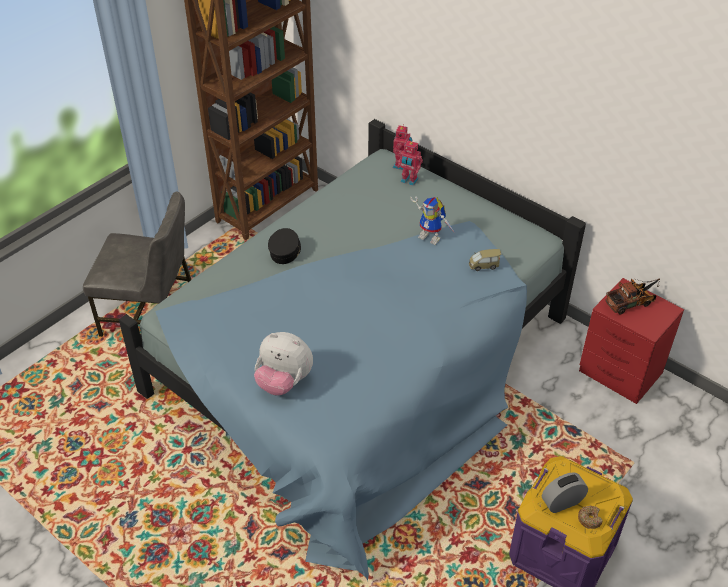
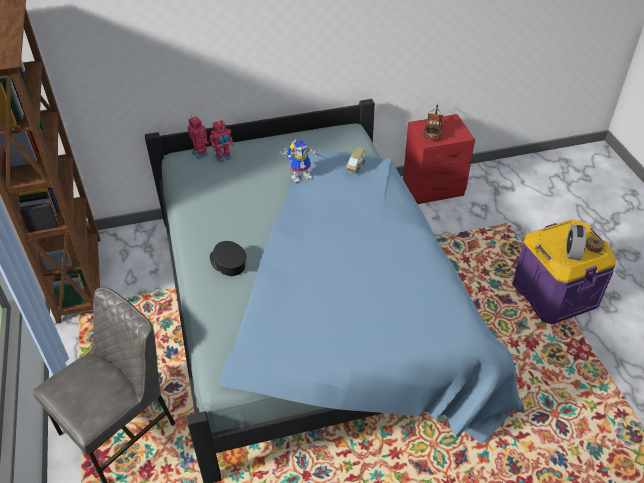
camera: 55 degrees left, 0 degrees up
(284, 382) = (382, 333): plush toy -> none

